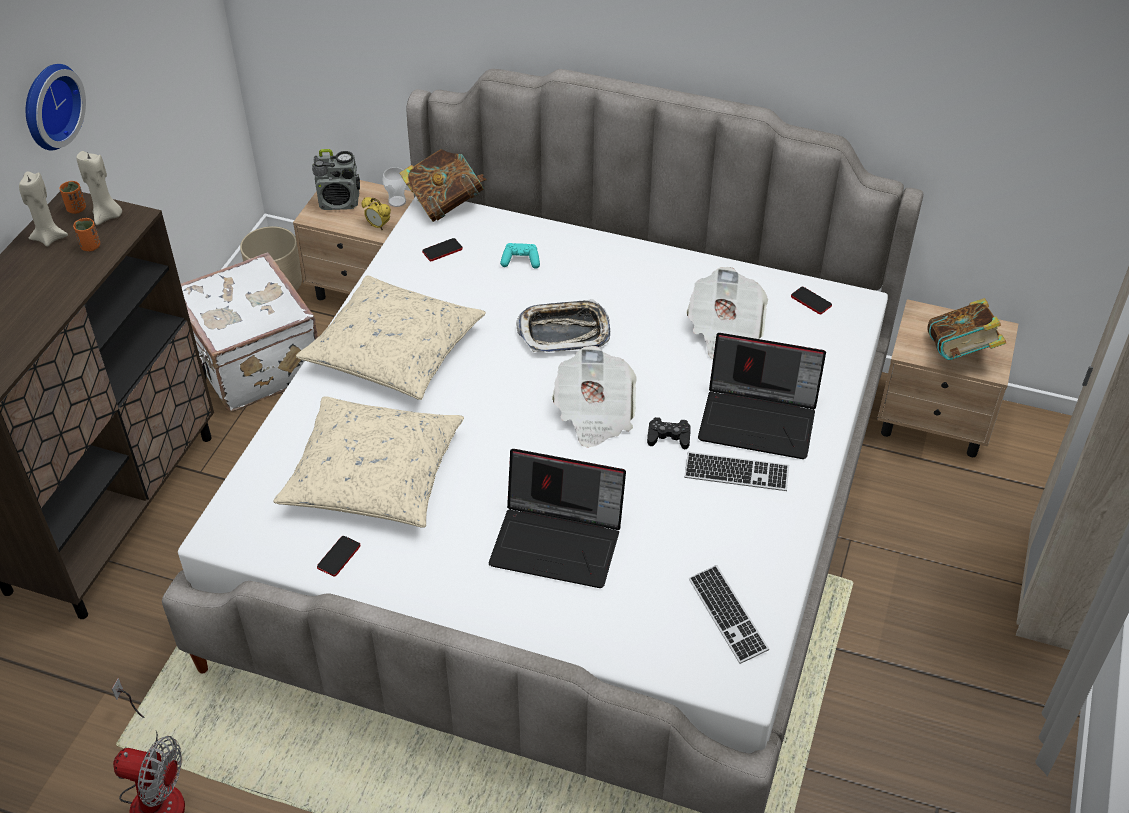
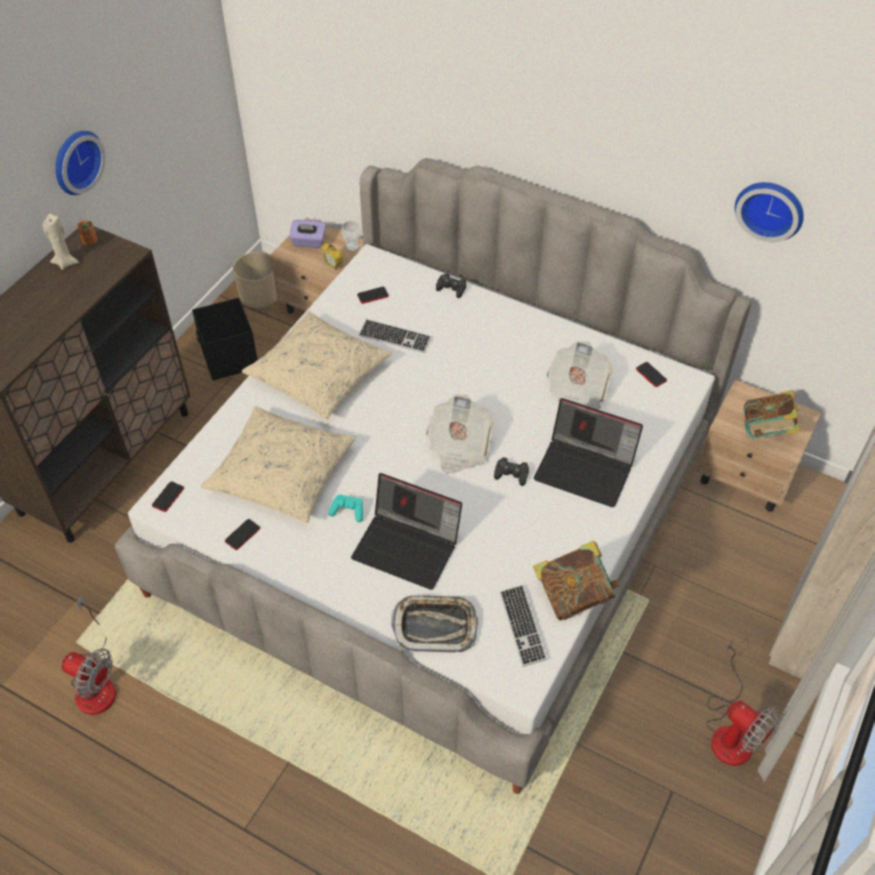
camera: 10 degrees right, 5 degrees up
(90, 246) = (93, 273): orange cup -> none
(107, 216) = (111, 250): beige candle -> none
(228, 524) = (168, 497): none -> phone
(252, 363) = (229, 358): white suitcase -> black storage box
(339, 202) = (308, 242): radio -> purple tissue box
(445, 203) = (384, 256): book -> book (573, 594)
(521, 261) = (431, 312): turquoise game controller -> turquoise game controller (348, 511)
(540, 231) = (451, 288): none -> black game controller
(564, 331) = (451, 375): tray -> tray (435, 626)
(736, 473) = (557, 511): keyboard -> keyboard (395, 337)
(938, 70) = (770, 208): none -> wall clock
(990, 722) = (730, 731): none -> fan

